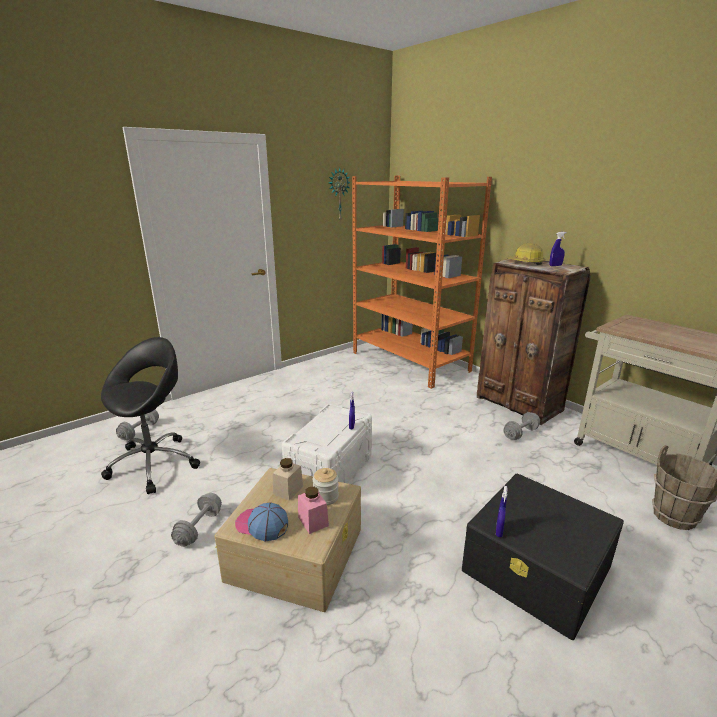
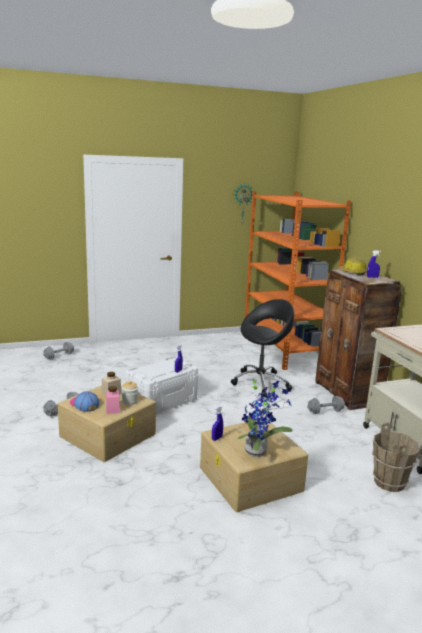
camera: 20 degrees right, 5 degrees down
(155, 463) = (58, 375): black office chair -> black office chair (262, 383)
(537, 568) = (250, 479): black storage box -> beige storage box
(569, 537) = (258, 451): none -> potted plant

